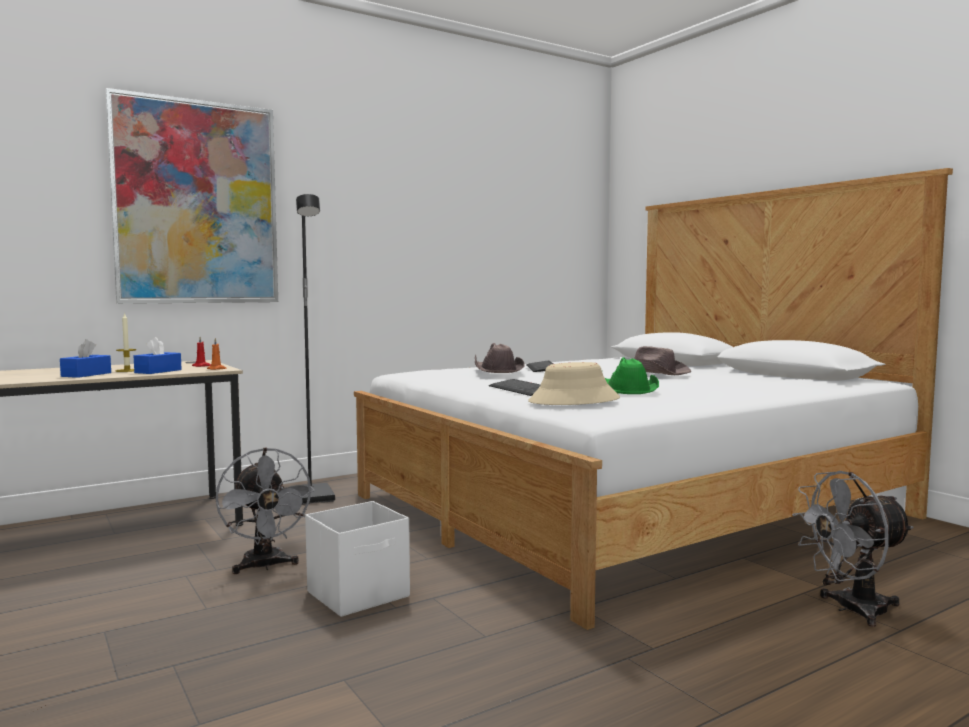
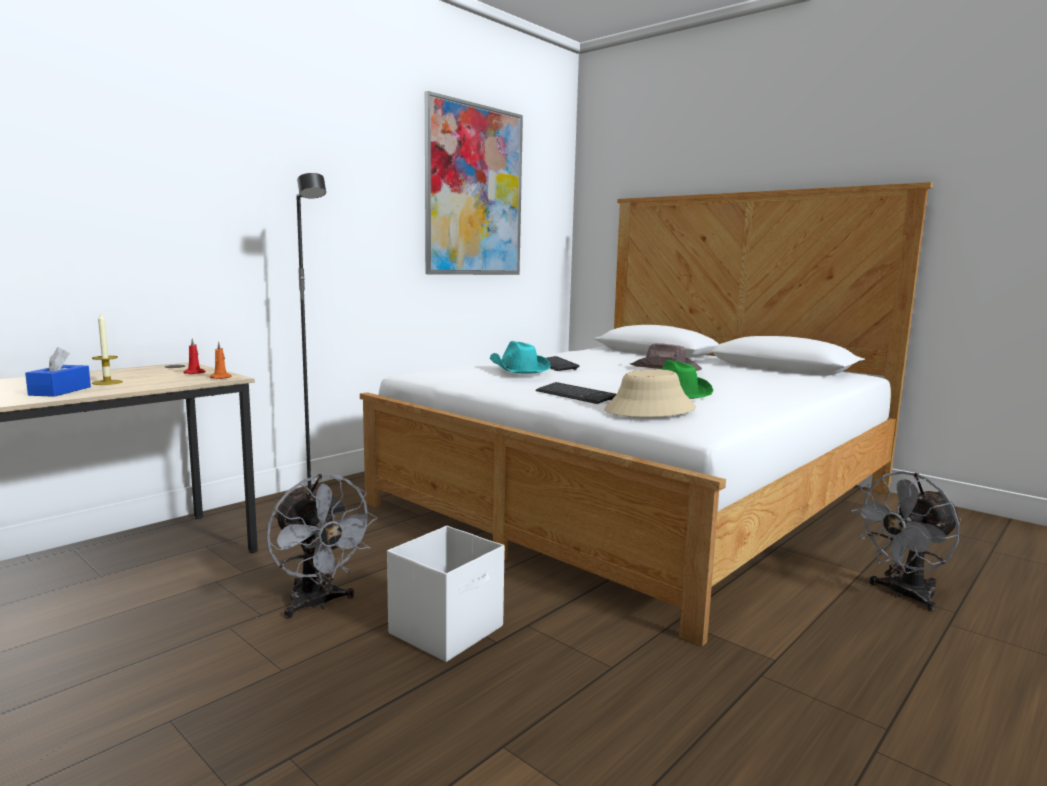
camera: 15 degrees left, 5 degrees up
(158, 371) = (151, 383): blue tissue box -> none
(197, 203) = (166, 175): picture -> picture (474, 191)
(497, 369) = (518, 369): brown hat -> turquoise hat

